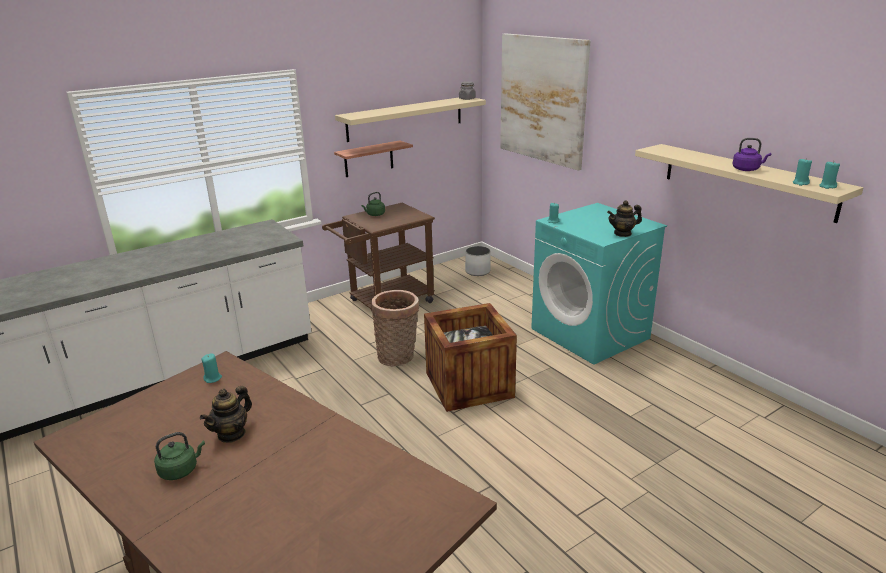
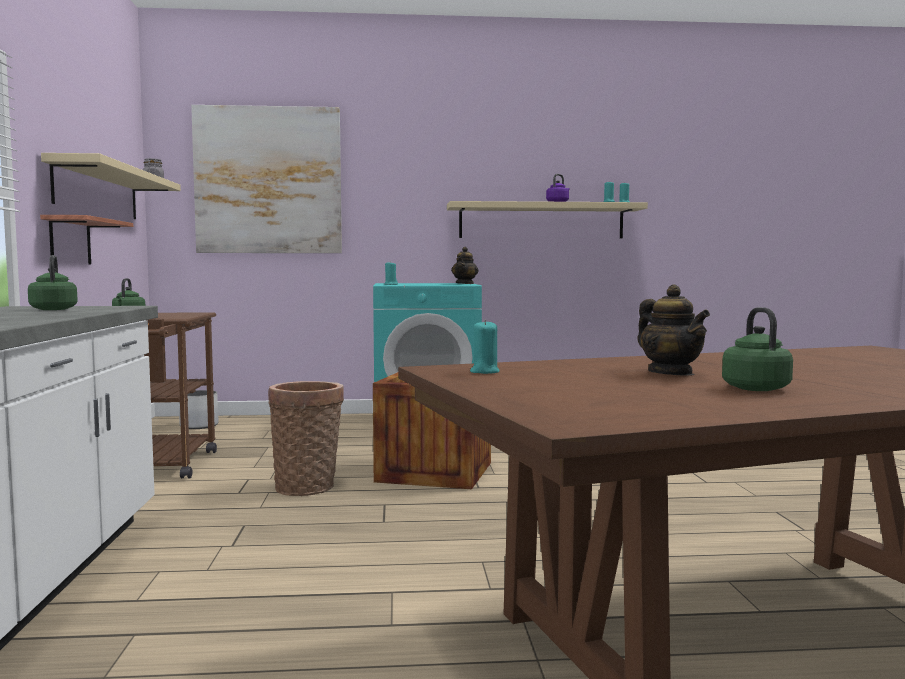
camera: 60 degrees left, 20 degrees down
(249, 238) = (54, 309): none -> green kettle

